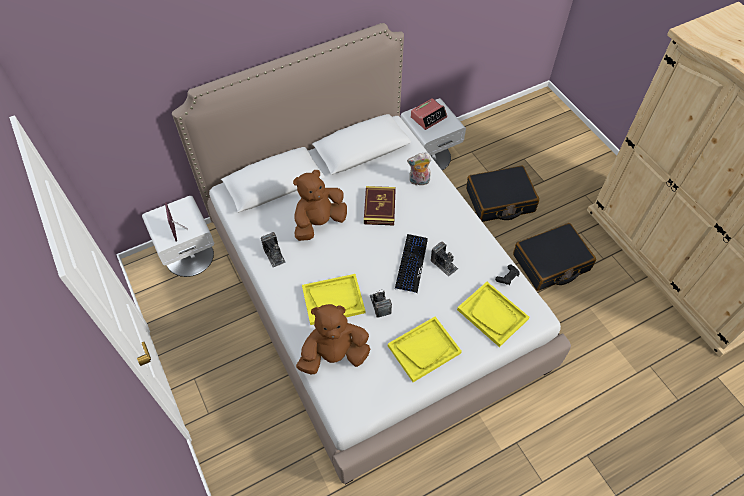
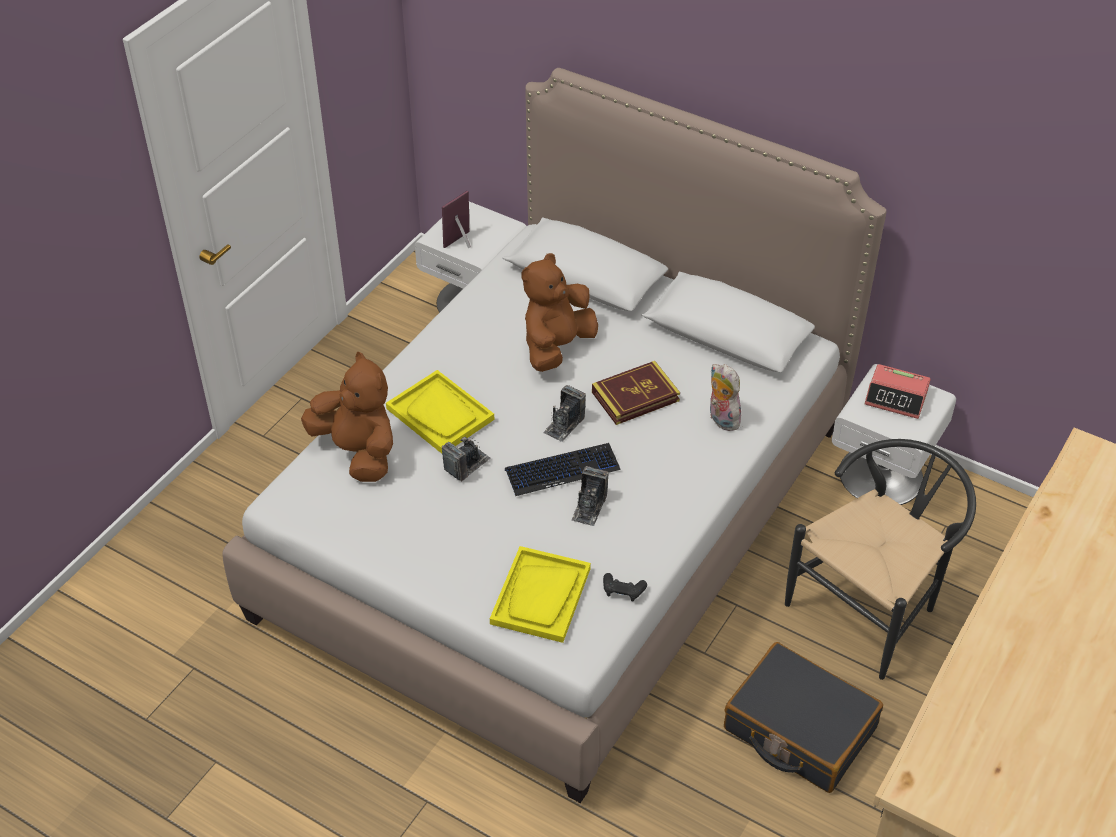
camera: 60 degrees right, 10 degrees down
(274, 255) = (469, 328): camera -> camera (564, 425)
(319, 223) = (556, 347): brown plush toy -> brown plush toy turned 75 degrees counterclockwise
(424, 349) = (428, 540): yellow tray -> none
(500, 200) = (872, 606): black suitcase -> black chair

